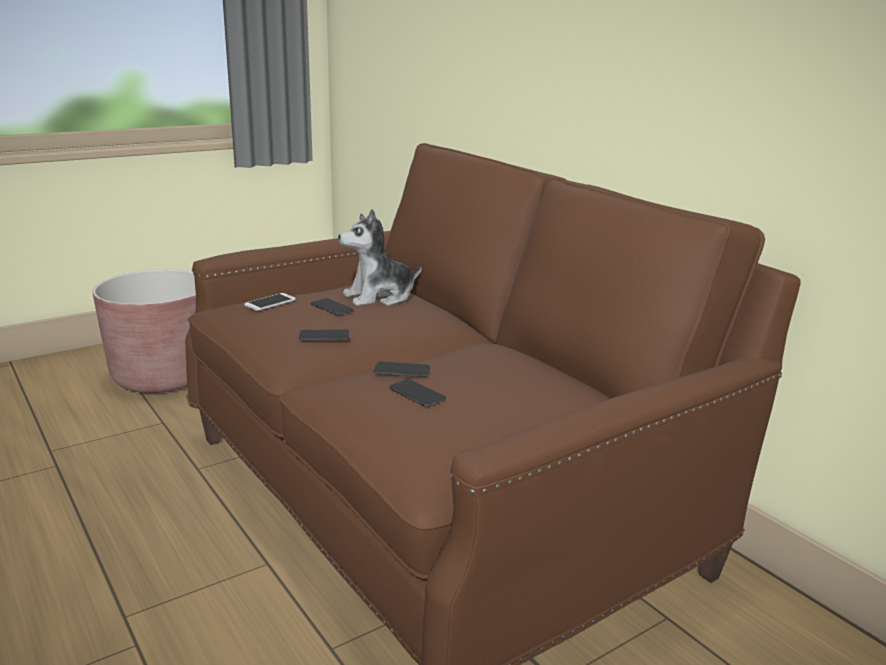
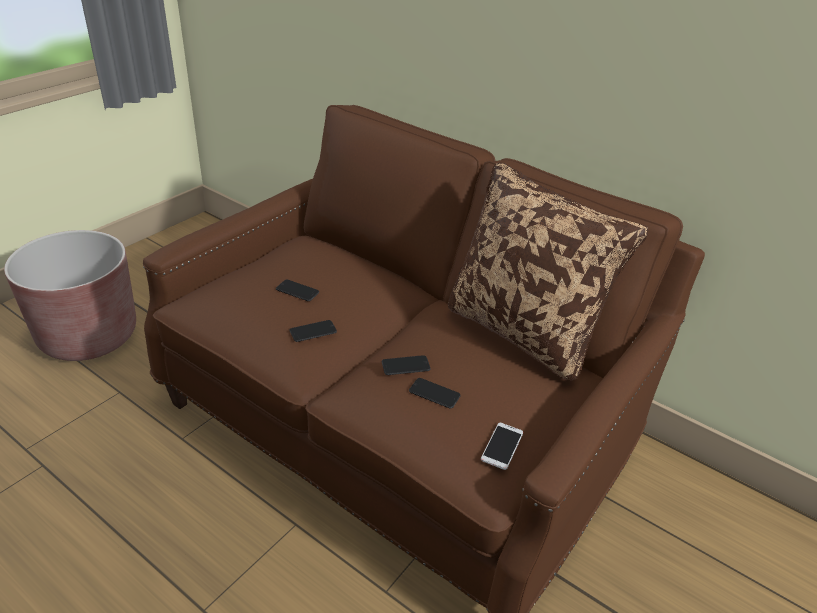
camera: 20 degrees left, 15 degrees up
(270, 302) = (236, 293): phone -> phone (502, 446)
(380, 297) = (327, 266): plush toy -> none
(560, 372) = (520, 337): none -> brown pillow

